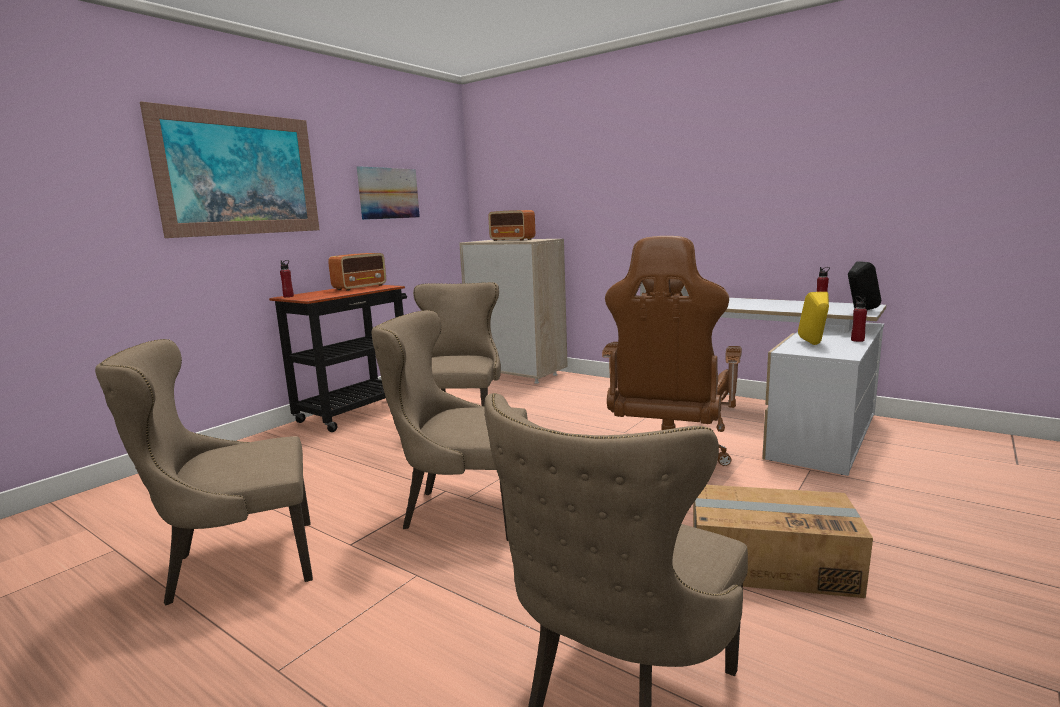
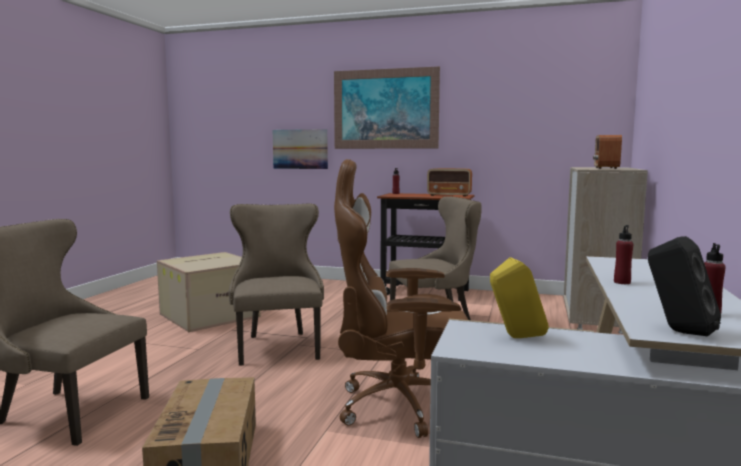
camera: 70 degrees right, 5 degrees down
(237, 565) = (210, 315): beige chair -> cardboard box
(389, 193) = (516, 119): picture -> picture (300, 149)
(857, 340) = (580, 362): red bottle -> red bottle (622, 282)

